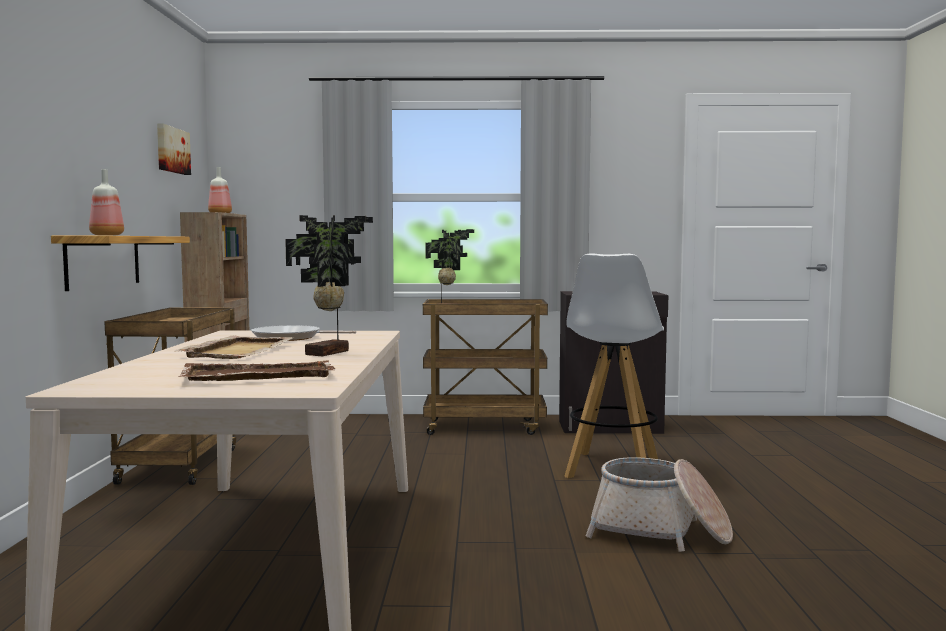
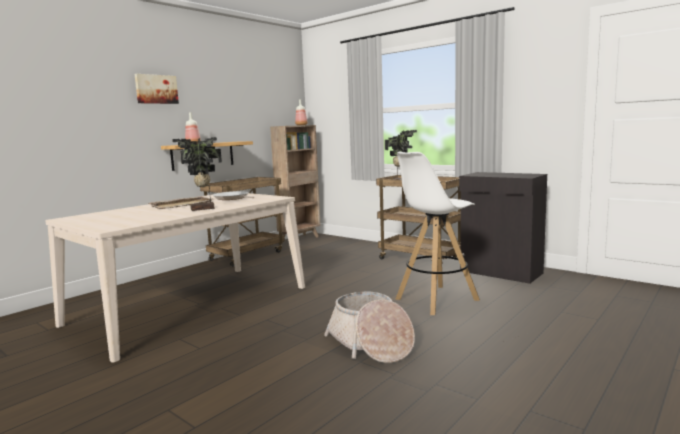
camera: 40 degrees right, 5 degrees up
(171, 150) = (265, 94): picture -> picture (156, 89)
(257, 375) = (128, 218): brown tray -> none

